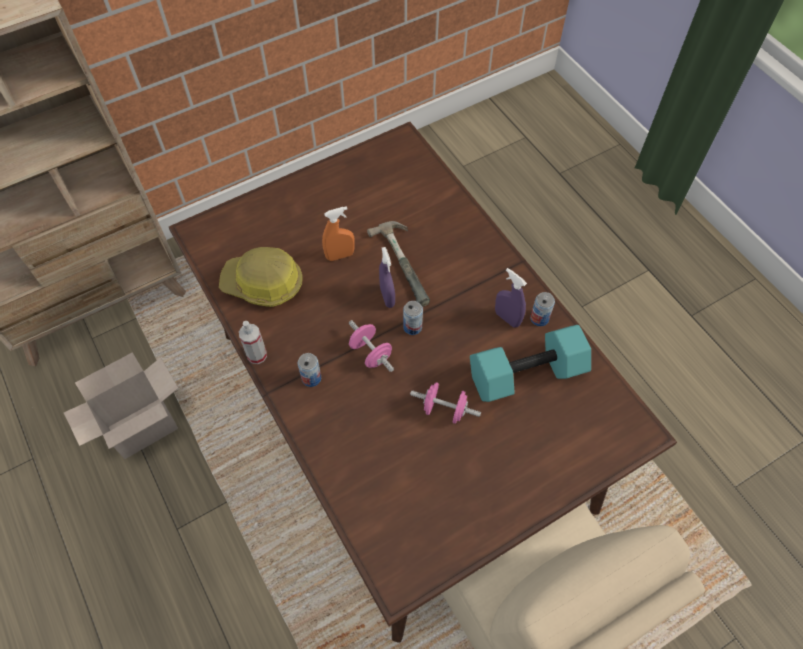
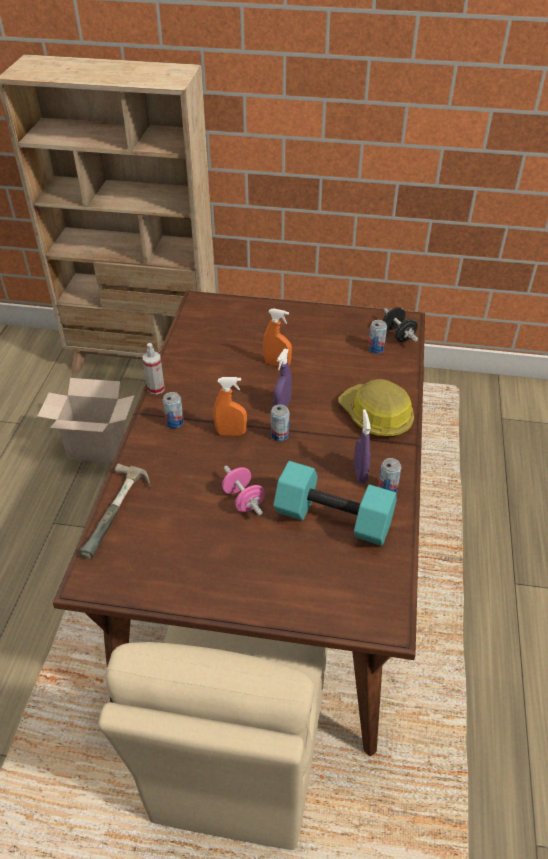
camera: 40 degrees right, 15 degrees down
(263, 284) = (206, 352): hard hat -> hard hat (375, 416)
(370, 353) = (231, 433): pink dumbbell -> orange spray bottle
(407, 185) = (376, 349): none -> can
(408, 262) = (322, 395): hammer -> hammer (119, 513)
(411, 159) = (398, 335): none -> black dumbbell

